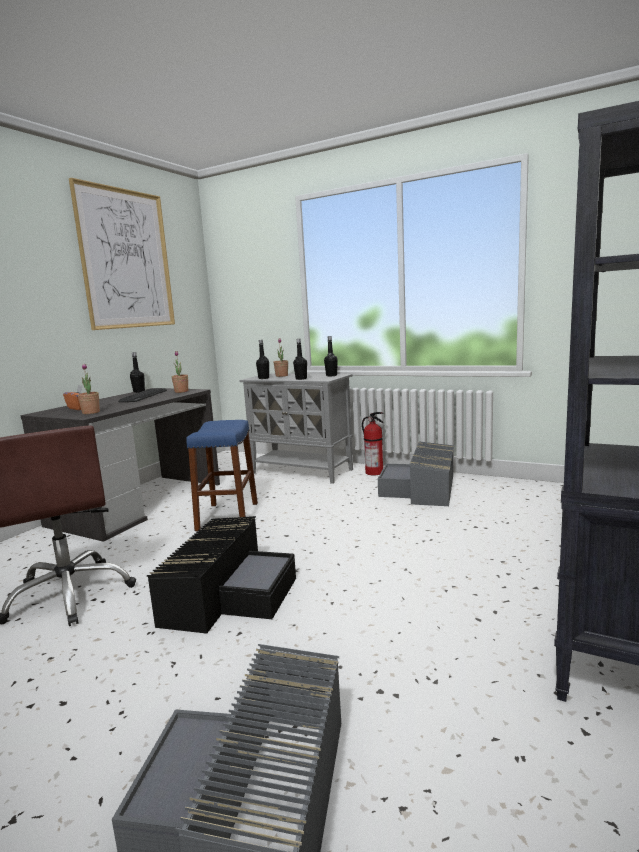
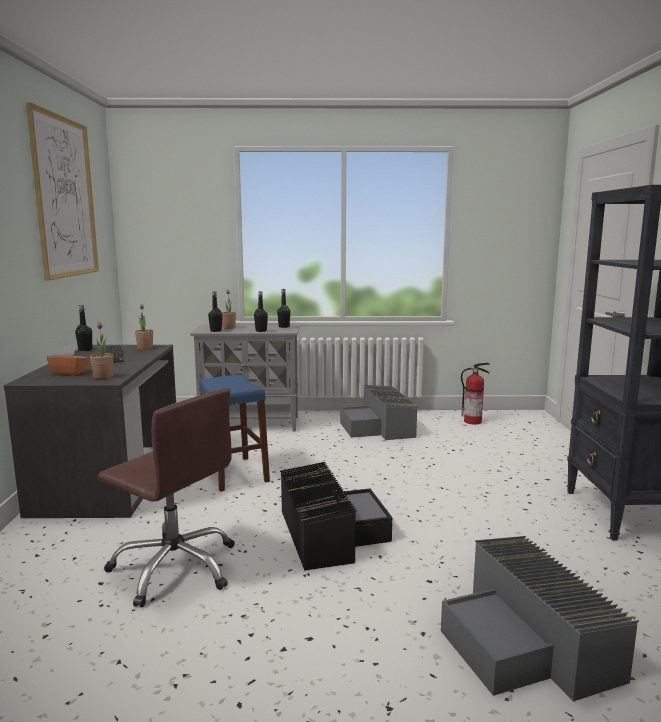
camera: 30 degrees left, 0 degrees up
(375, 472) = (321, 417): fire extinguisher -> fire extinguisher (473, 421)

